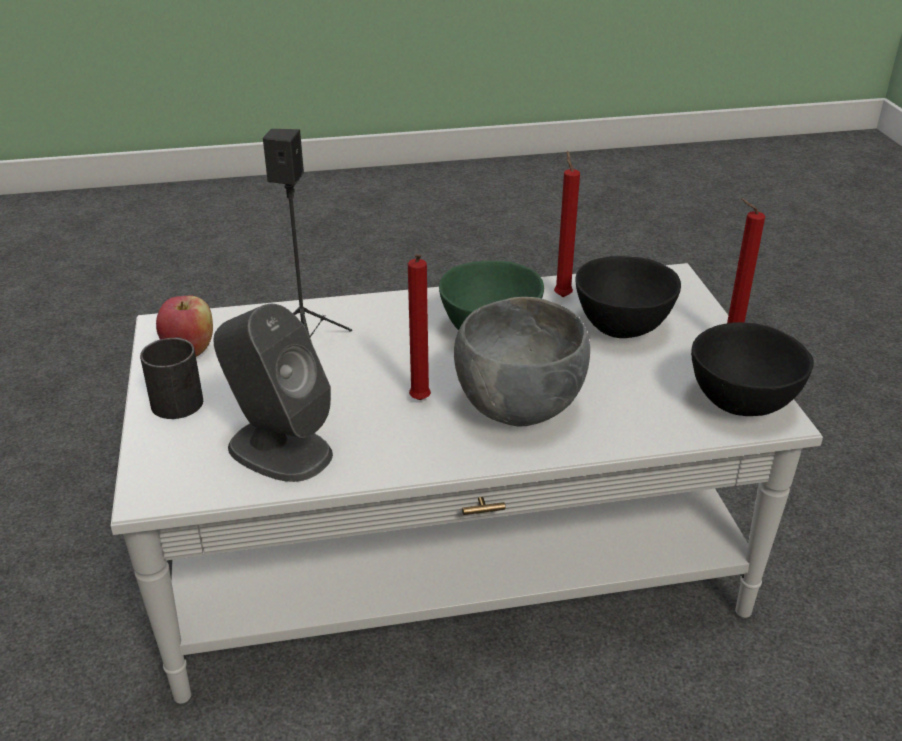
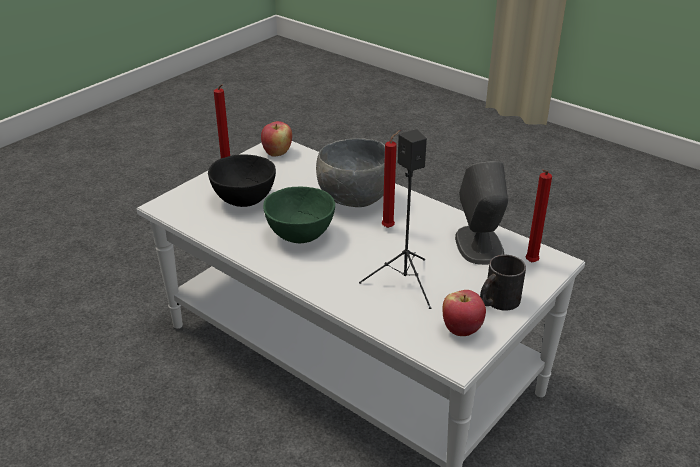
camera: 130 degrees left, 0 degrees up
(562, 295) = (229, 230): red candle -> red candle (530, 263)
(743, 405) = (277, 153): black bowl -> apple

